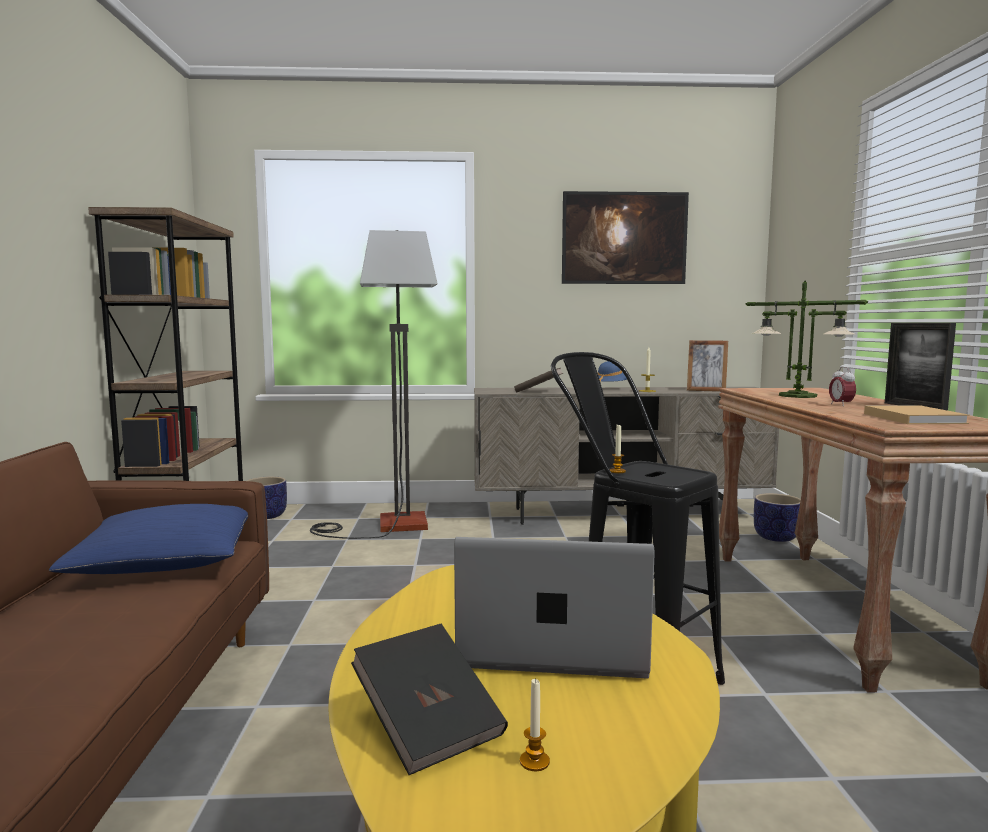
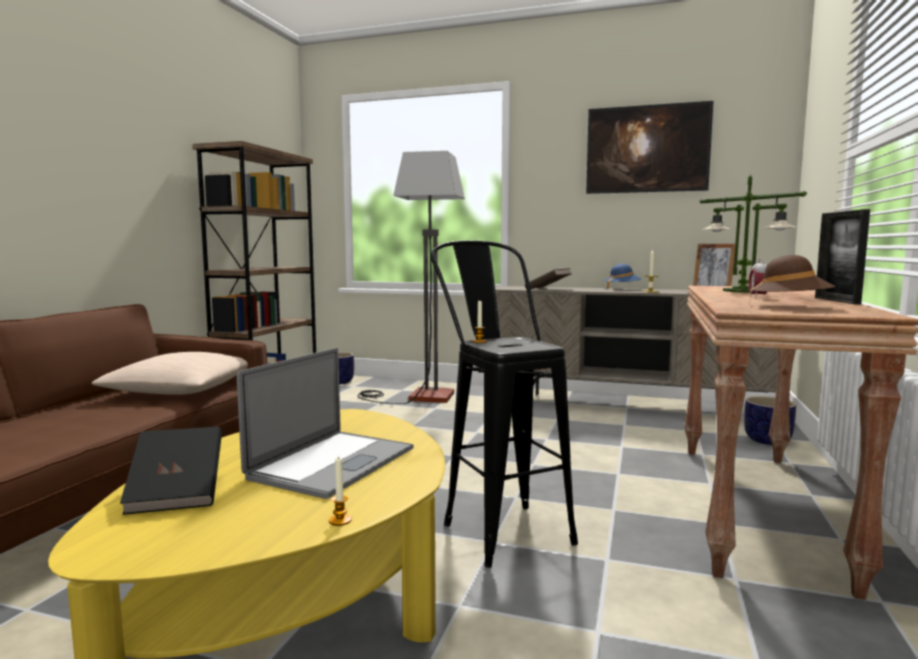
camera: 20 degrees right, 0 degrees up
(165, 561) = (180, 390): blue pillow -> beige pillow
(534, 761) = (207, 522): candle -> candle (340, 520)
(552, 644) = (333, 463): laptop -> laptop turned 90 degrees clockwise
(912, 418) = (790, 306): beige book -> brown hat

